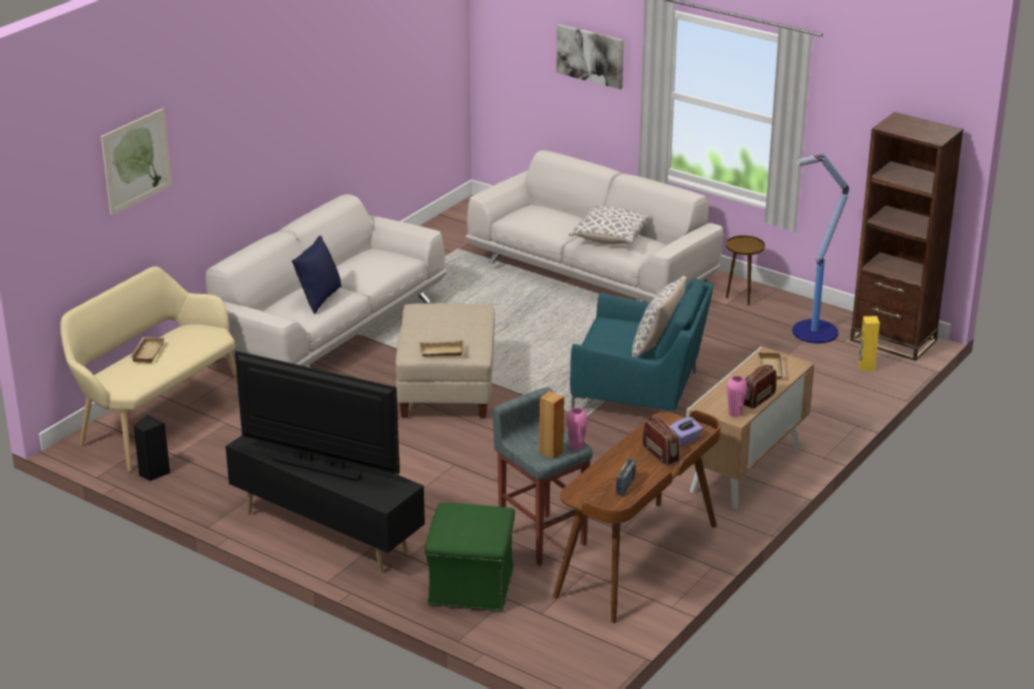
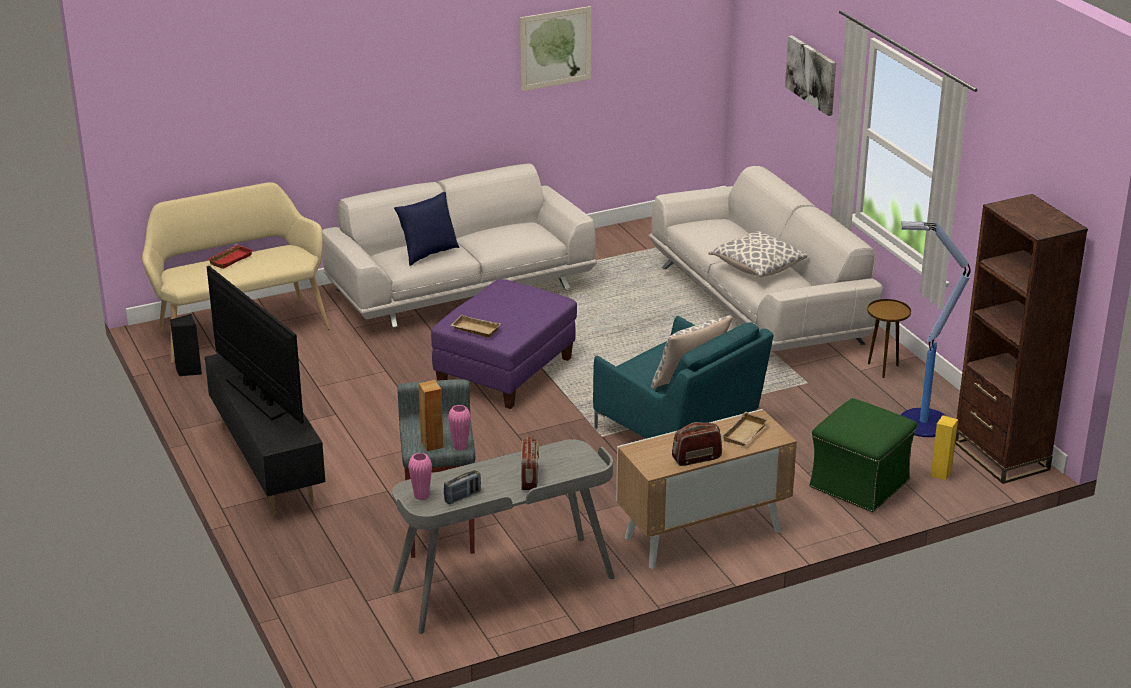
camera: 30 degrees right, 0 degrees up
(136, 161) = (259, 77): picture -> picture (555, 48)
(147, 352) = (230, 259): beige tray -> red tray
(447, 389) = (505, 372): beige ottoman -> purple ottoman
(471, 586) = (333, 555): green ottoman -> green ottoman (859, 484)
(638, 561) = (504, 585): brown desk -> grey desk
(685, 439) = (569, 472): purple tissue box -> none
(735, 414) = (657, 465): pink vase -> pink vase (421, 496)

